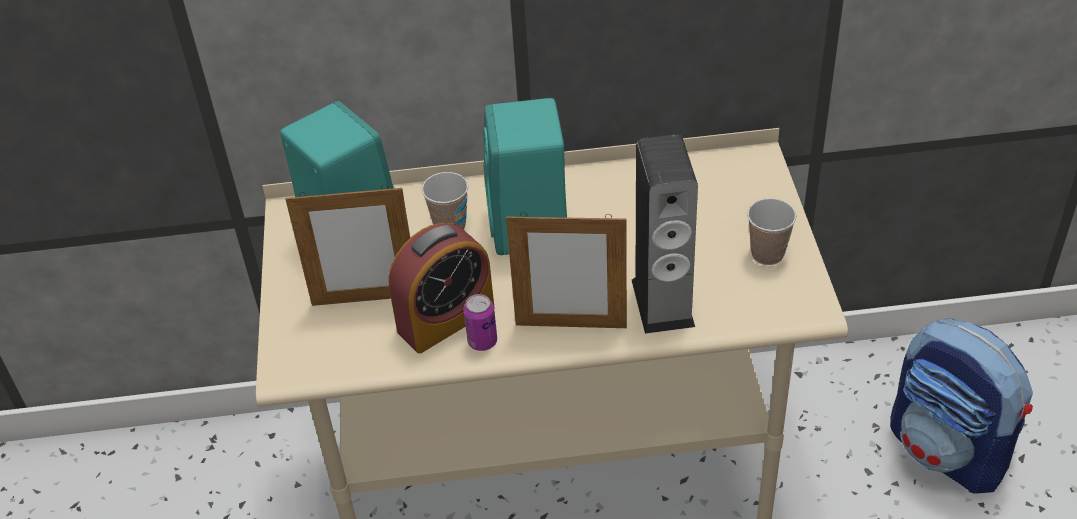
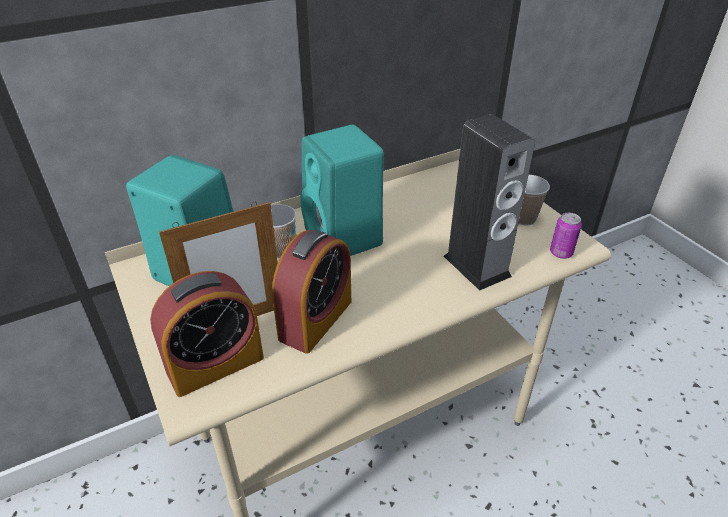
camera: 25 degrees left, 5 degrees down
(325, 340) = (215, 364): none -> alarm clock
(482, 341) = (357, 329): can -> can (561, 253)
(571, 326) = (420, 299): picture frame -> none
(949, 451) = (592, 341): backpack -> none

